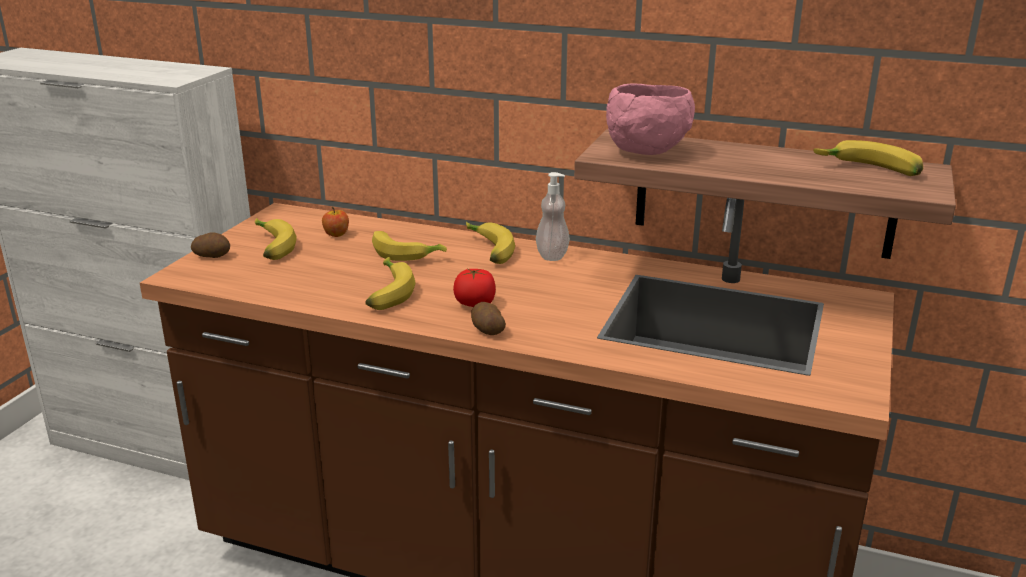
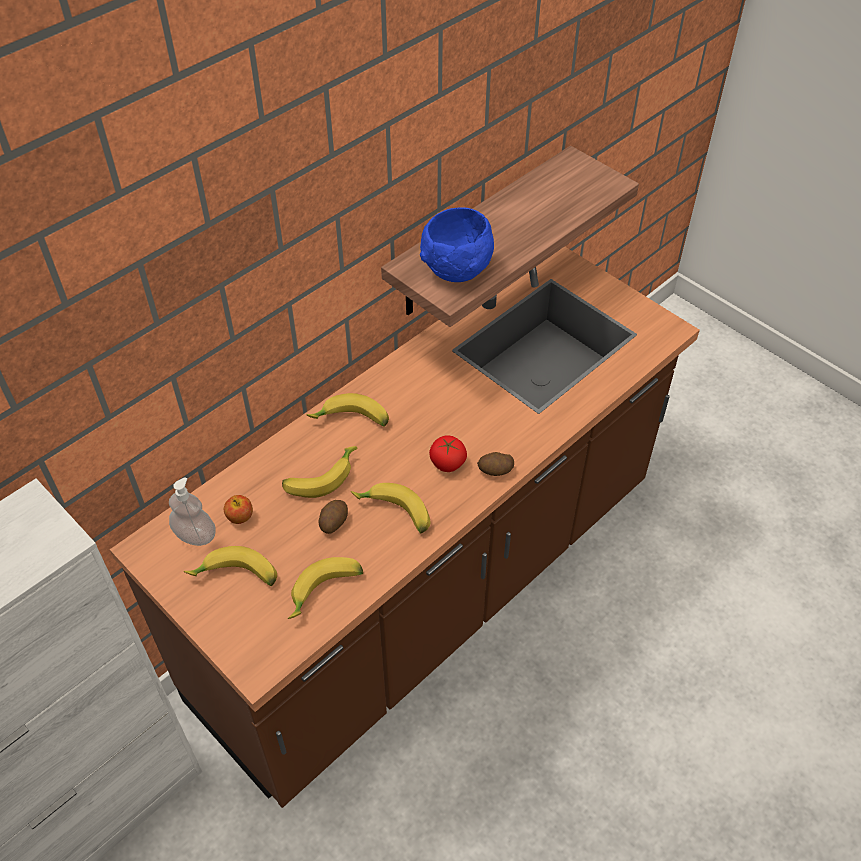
camera: 65 degrees left, 25 degrees up
(212, 255) = (225, 630): potato -> potato (333, 522)
(552, 255) = (387, 384): soap dispenser -> soap dispenser (195, 535)
(647, 152) = (457, 269): pink bowl -> blue bowl
(869, 171) = (563, 185): banana -> banana (325, 592)

